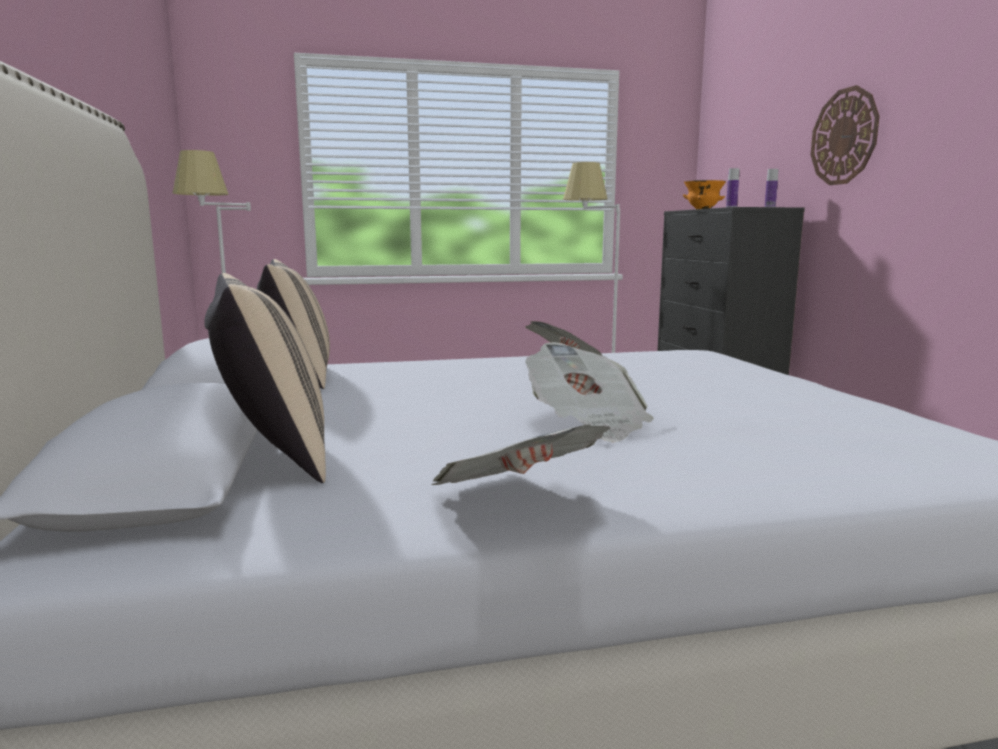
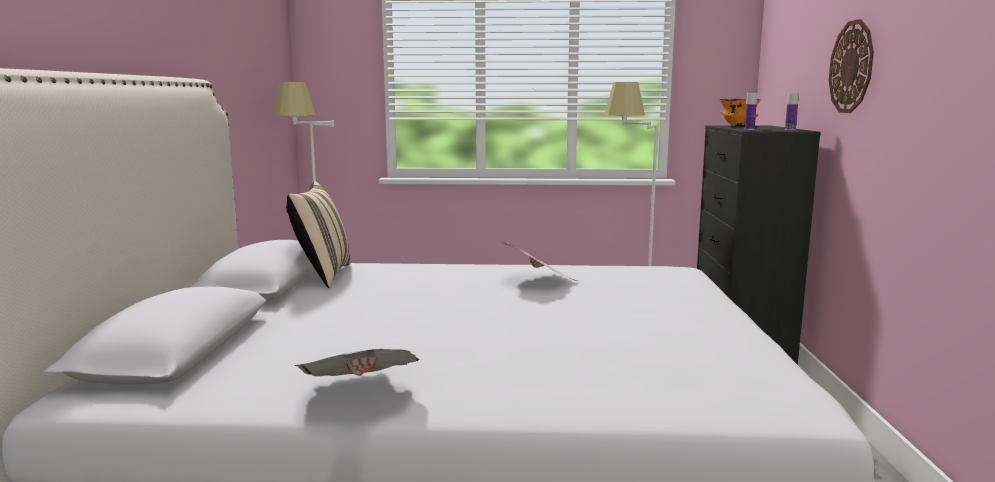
camera: 15 degrees right, 0 degrees up
(271, 458) = (243, 344): beige pillow -> none
(587, 423) = (483, 336): newspaper -> none

